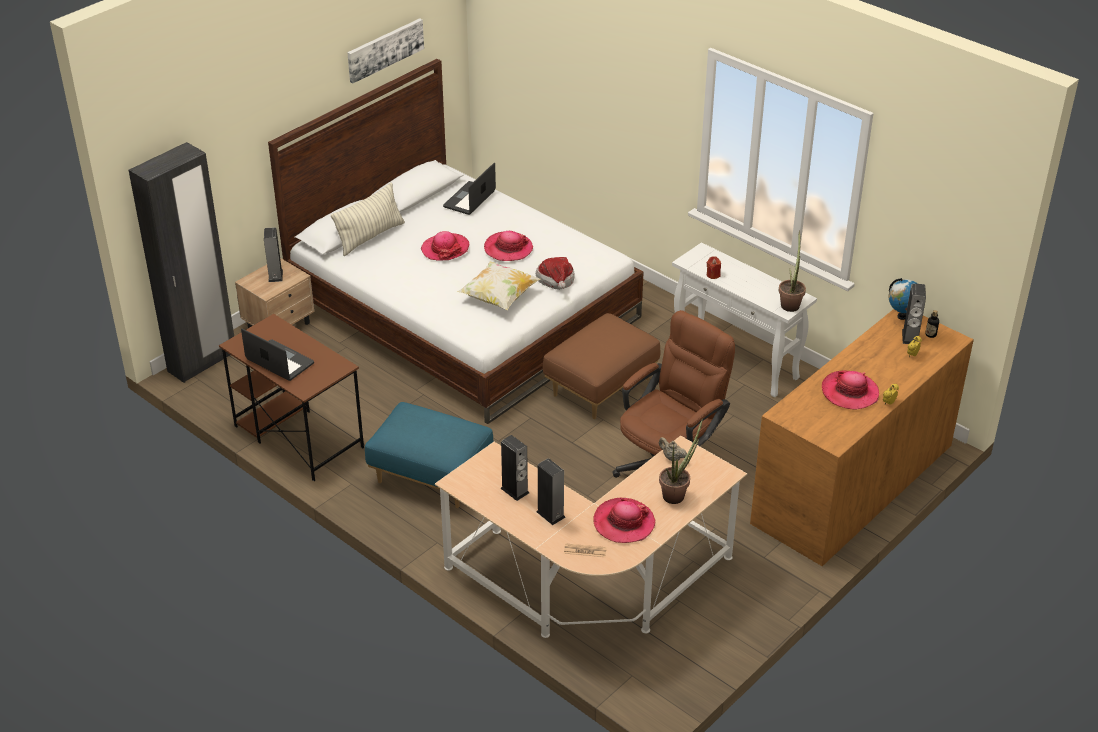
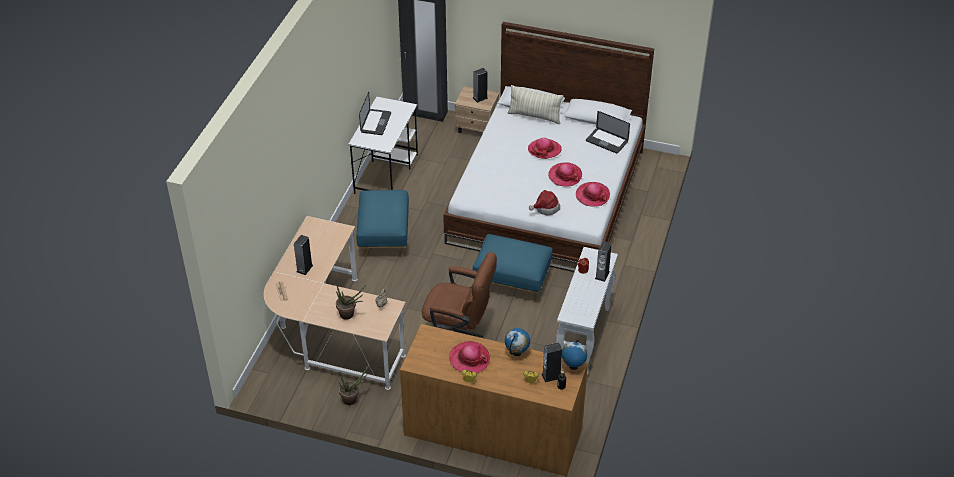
camera: 65 degrees right, 5 degrees up
(297, 436) = (386, 173): brown desk -> white desk
(385, 49) = (612, 19): picture -> none
(469, 199) = (606, 141): laptop -> laptop turned 150 degrees counterclockwise
(499, 297) = (511, 189): pillow -> none
(514, 490) = (317, 248): speaker -> speaker (602, 275)
(601, 387) = (512, 281): brown ottoman -> blue ottoman
(624, 523) = (313, 300): hat -> hat (592, 195)
(790, 303) = (576, 316): potted plant -> potted plant (353, 399)
(858, 351) = (517, 353): none -> globe

